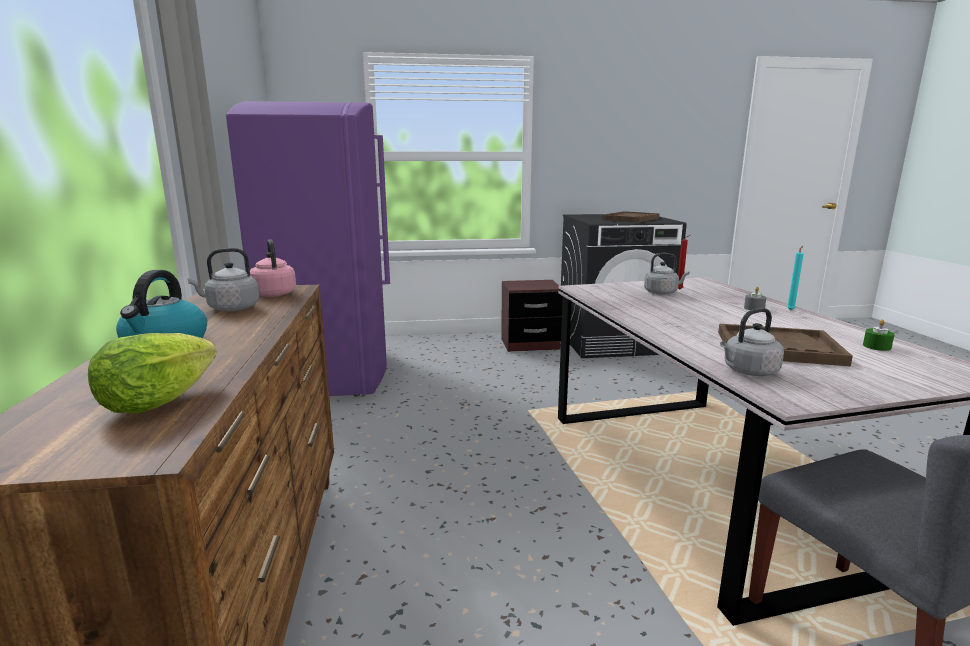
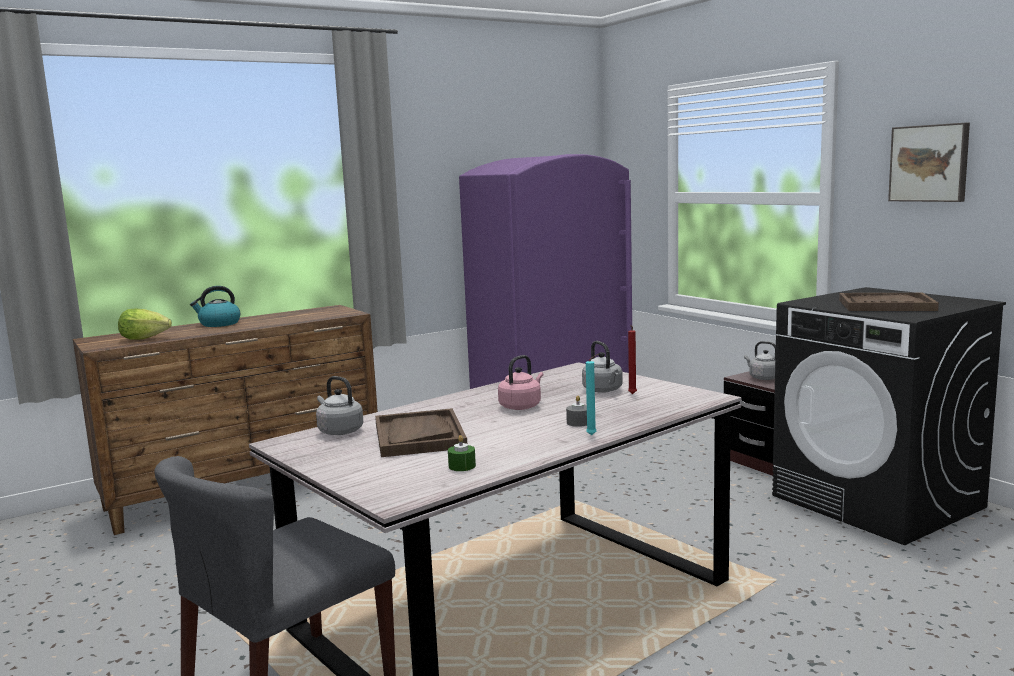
camera: 65 degrees right, 5 degrees down
(230, 308) = (291, 316): grey kettle -> grey kettle (763, 378)
(274, 293) = (333, 313): pink kettle -> pink kettle (521, 406)
(599, 133) = (930, 163): none -> picture

